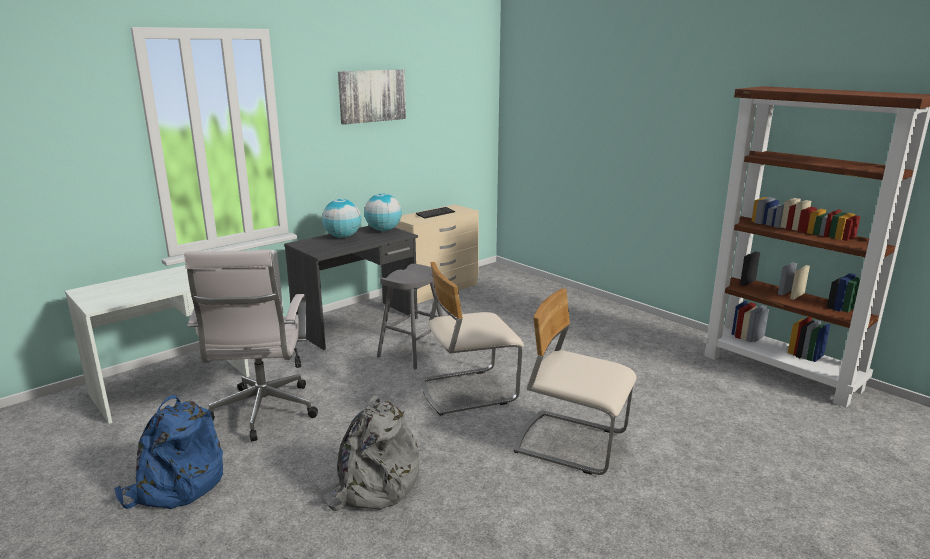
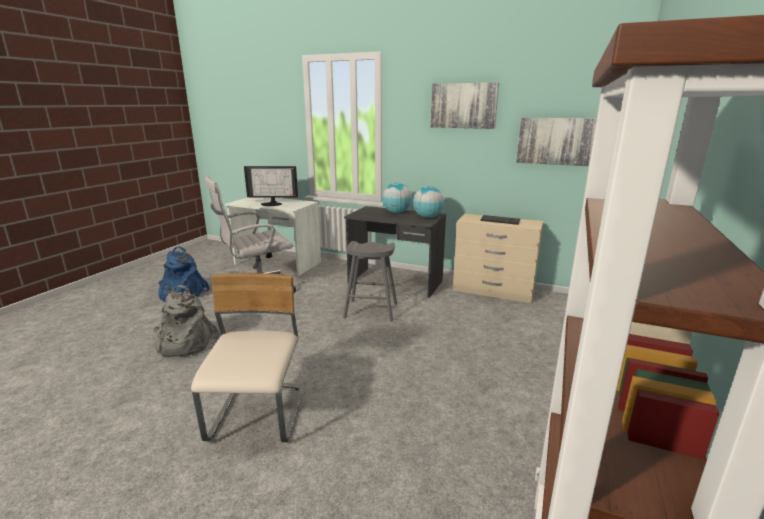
camera: 65 degrees right, 0 degrees up
(164, 284) = (272, 204): none -> monitor
(451, 125) = (554, 141): none -> picture
(467, 391) = (323, 346): beige chair -> none

